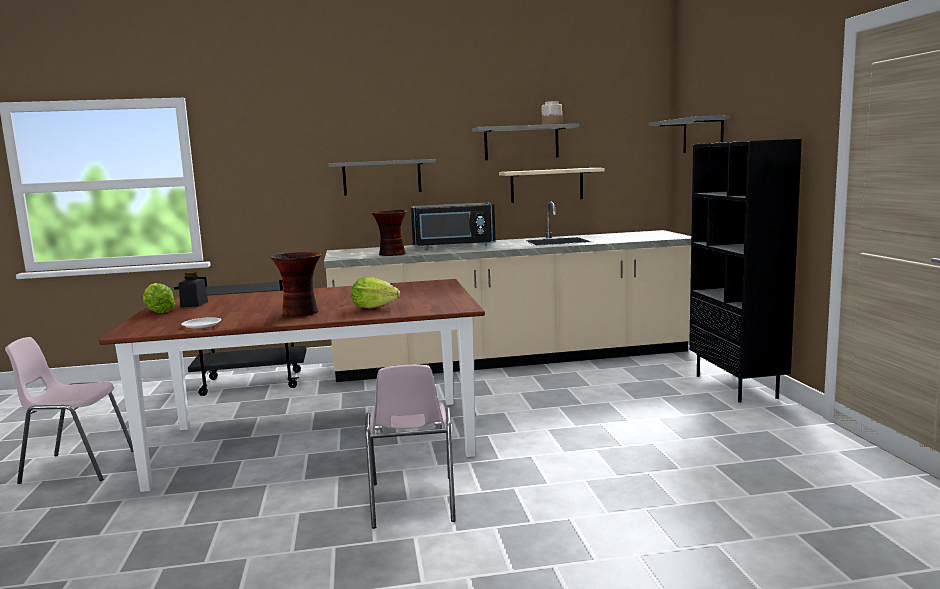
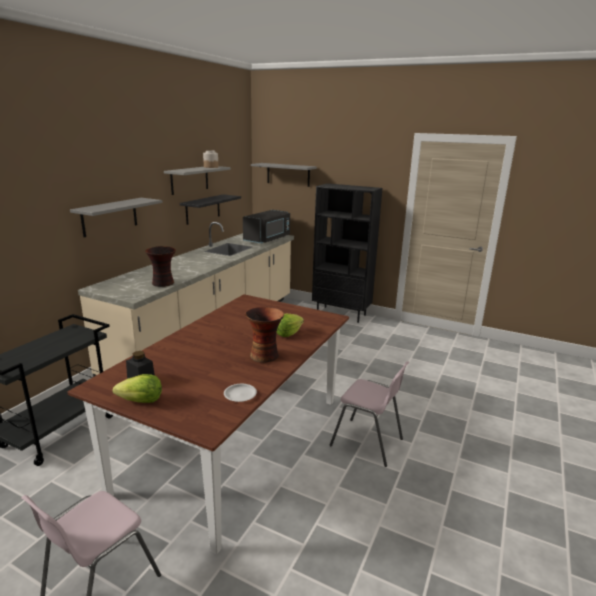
camera: 55 degrees left, 10 degrees up
(453, 246) = (177, 265): black microwave -> black microwave (268, 239)
(546, 185) = (203, 209): beige shelf -> black shelf

